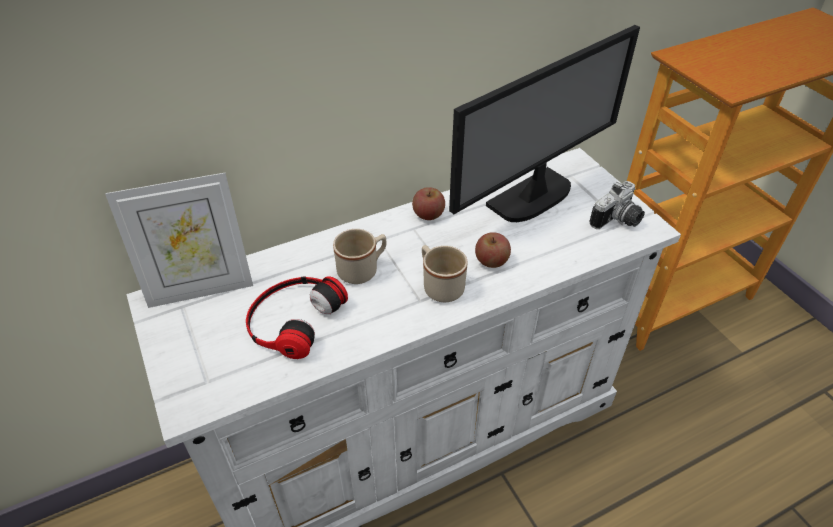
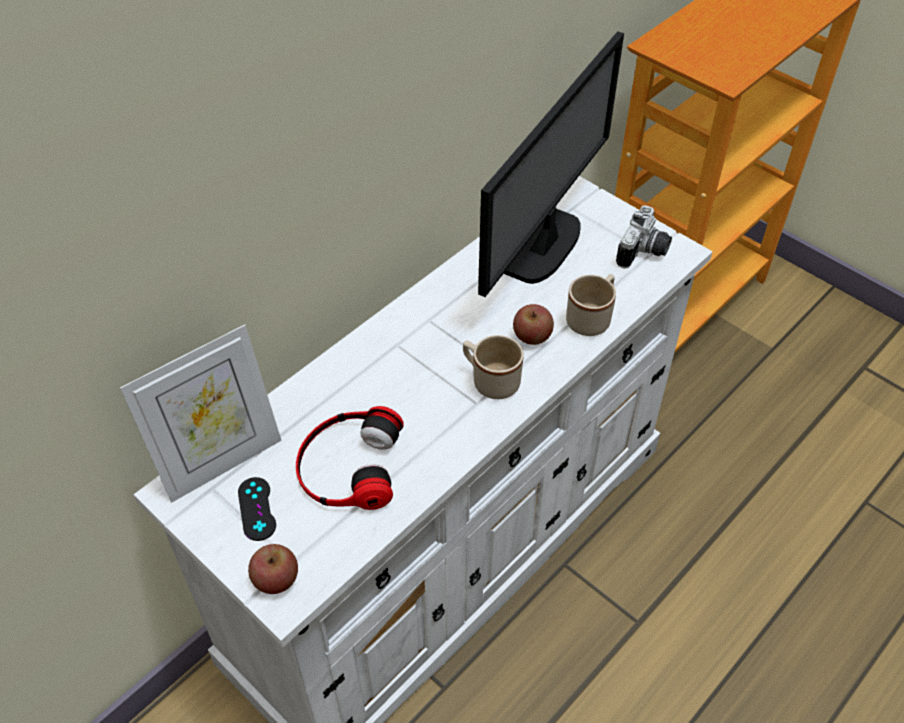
camera: 20 degrees left, 5 degrees up
(206, 331) = (257, 509): none -> black game controller
(363, 269) = (397, 385): beige mug -> beige mug (592, 318)
(428, 214) = (438, 298): apple -> apple (276, 579)

